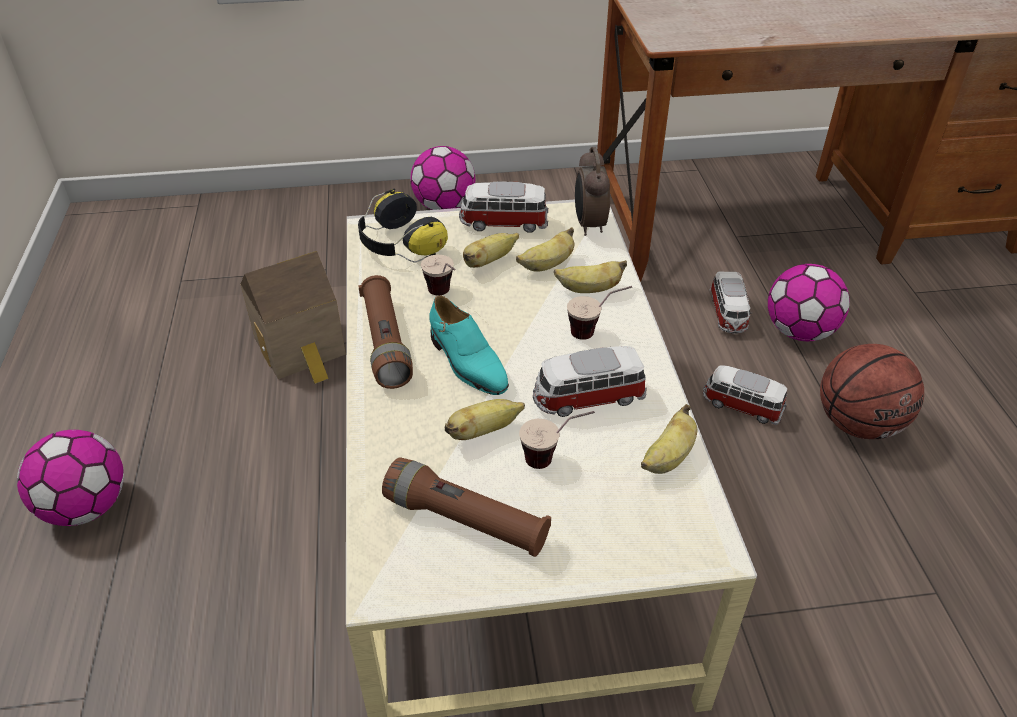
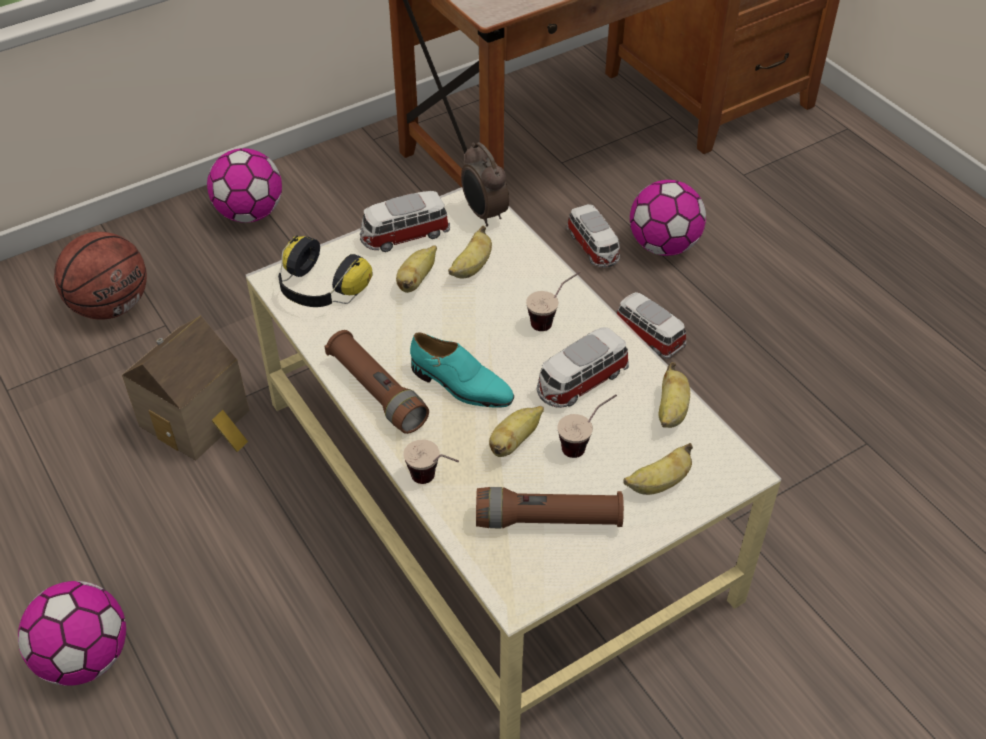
camera: 25 degrees left, 5 degrees up
(444, 297) = (399, 329): cup -> cup (434, 482)
(589, 290) = (522, 281): banana -> banana (658, 484)
(741, 406) = (648, 335): toy car -> toy car turned 45 degrees clockwise
(858, 423) = (750, 318): basketball -> basketball (111, 306)

